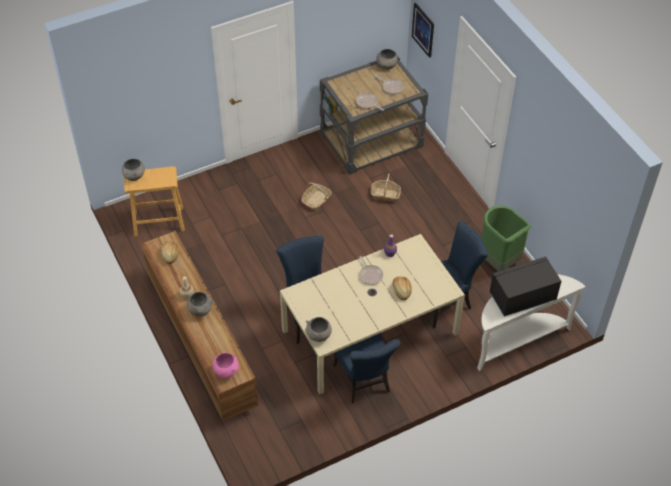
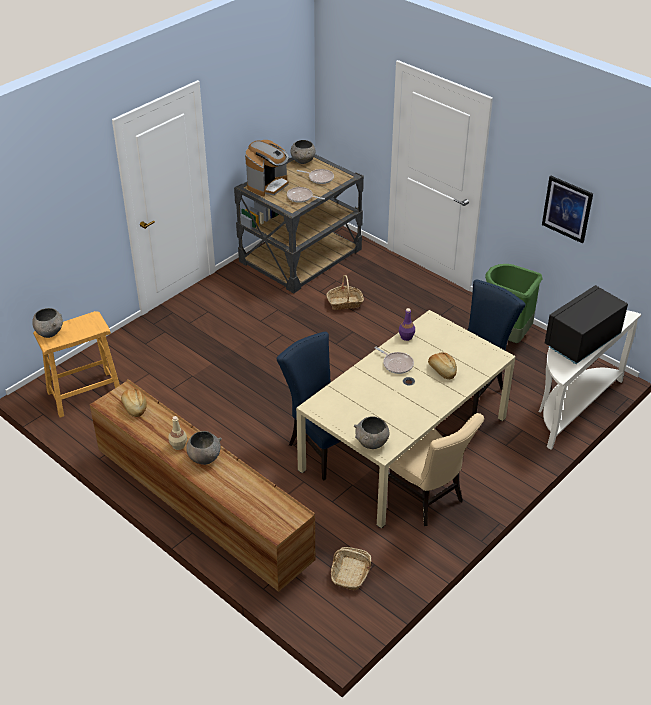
camera: 20 degrees left, 10 degrees down
(226, 371) = (273, 517): pink bowl -> none
(316, 200) = (268, 327): basket -> basket (350, 573)
(347, 84) = (268, 185): none -> coffee machine
(364, 381) = (426, 498): blue chair -> beige chair
(423, 30) = (338, 106): picture -> picture (567, 209)

